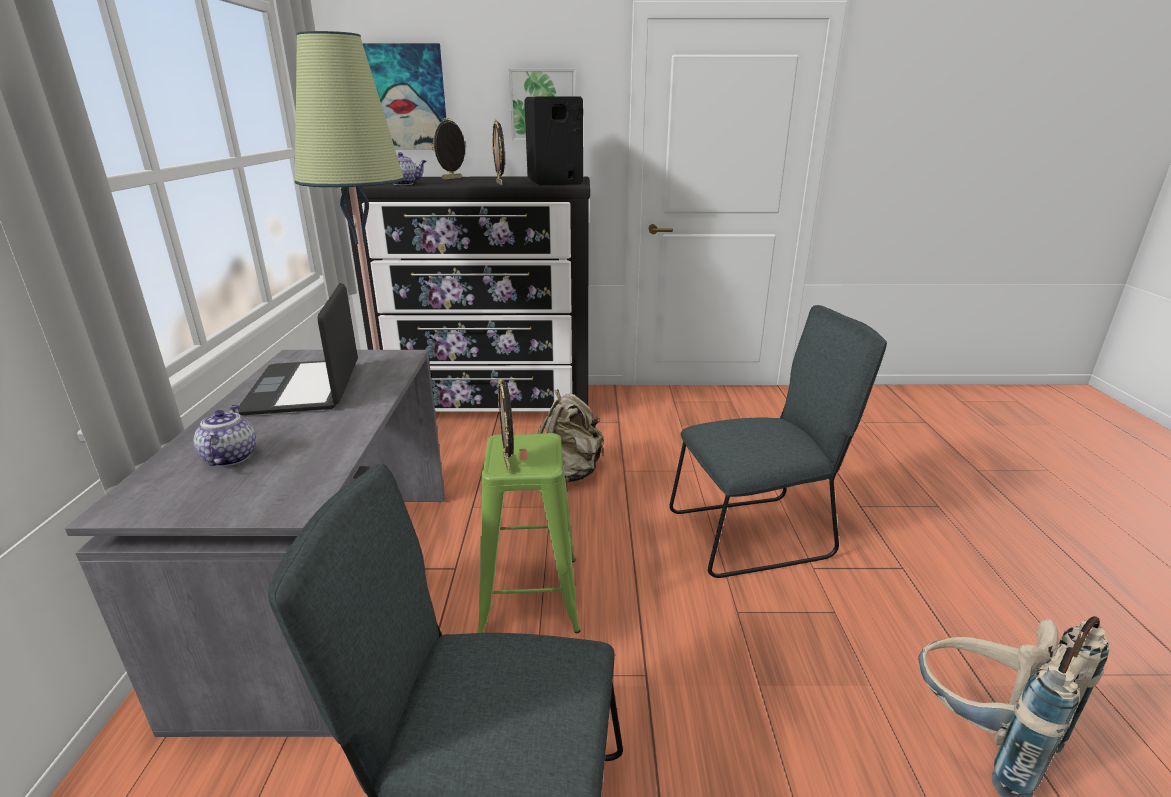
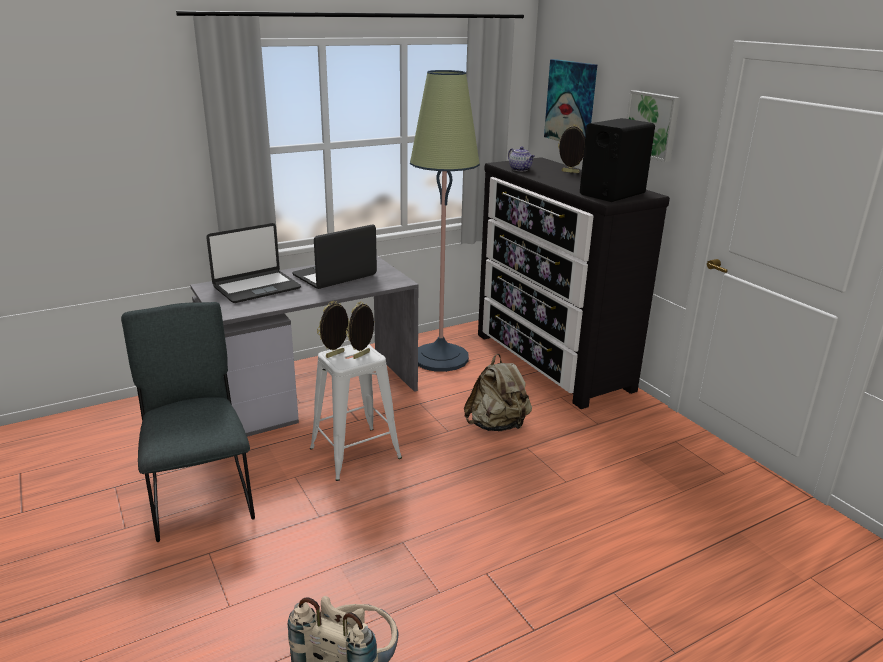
camera: 60 degrees right, 0 degrees up
(230, 457) = (256, 287): teapot -> laptop
(500, 183) = (569, 185): picture frame -> picture frame (362, 355)
(530, 594) = (356, 453): green stool -> white stool
(756, 534) = (505, 534): grey chair -> none

